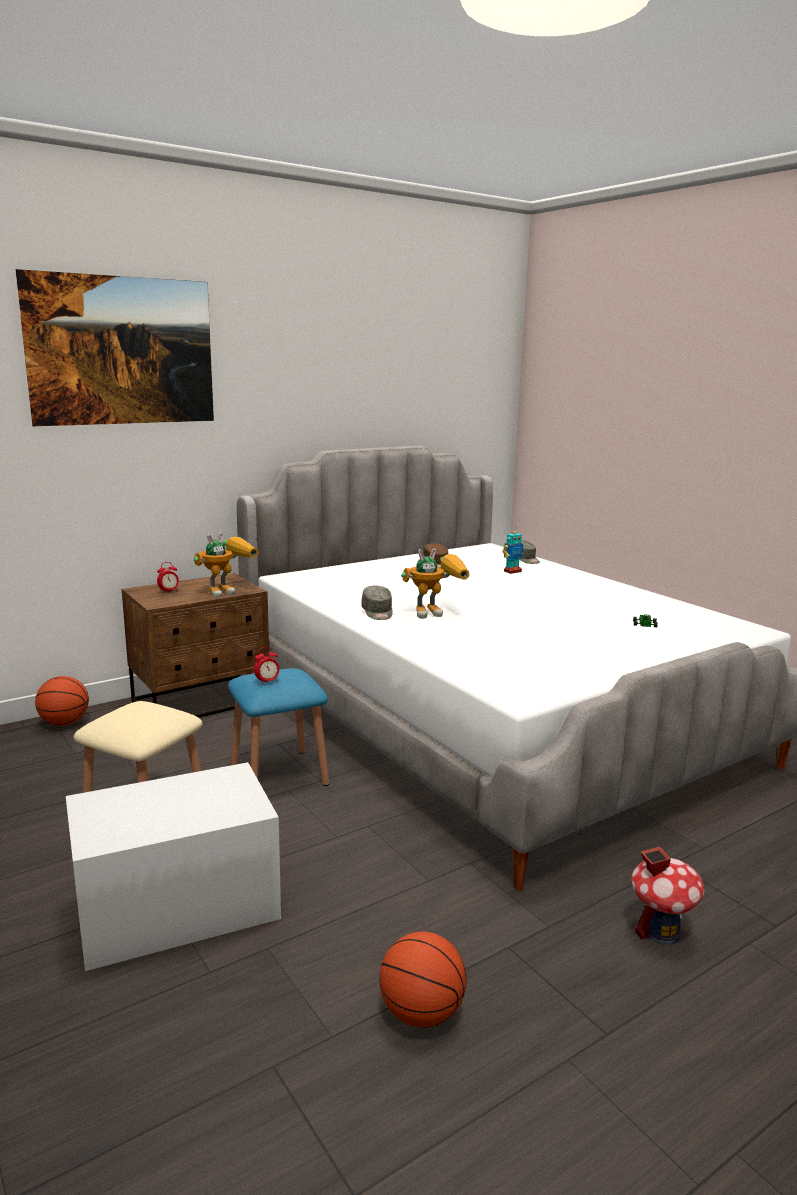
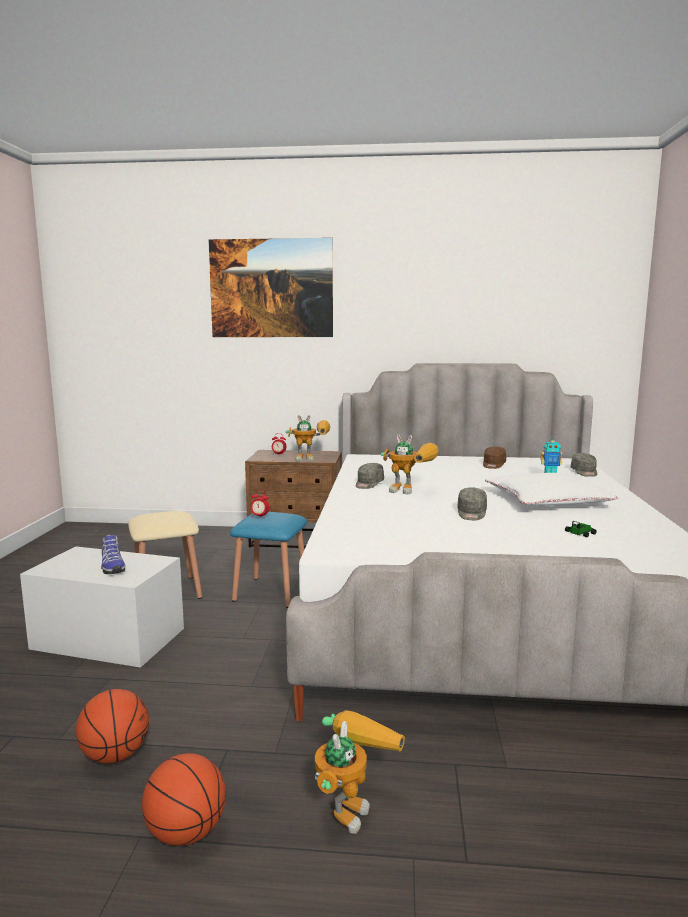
camera: 40 degrees right, 5 degrees down
(64, 723) = (211, 532): basketball -> basketball (186, 833)
(191, 804) = (112, 567): none -> shoe
(537, 625) = (471, 513): none -> grey cap
(559, 596) = (547, 500): none -> white pillow
(660, 931) = (350, 803): toy house -> toy robot

